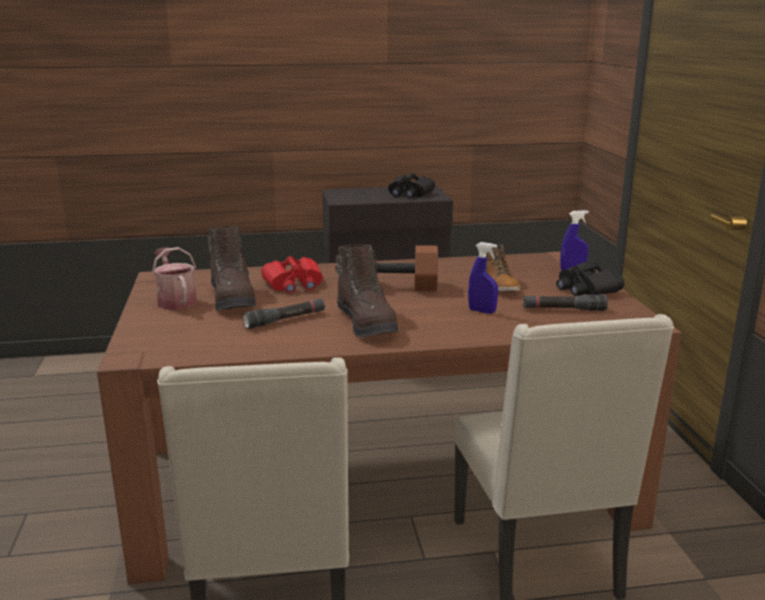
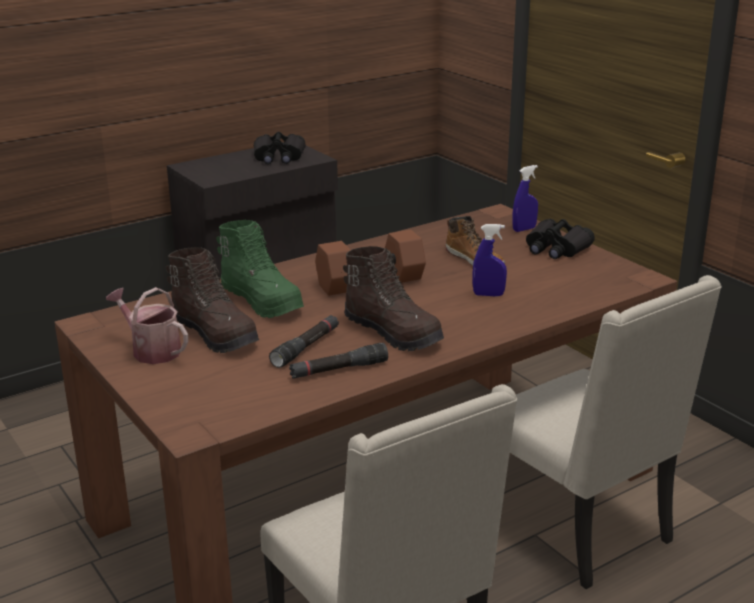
camera: 25 degrees left, 5 degrees up
(294, 284) = (263, 301): red binoculars -> green boot
(564, 309) = (559, 277): black flashlight -> black flashlight (339, 370)

